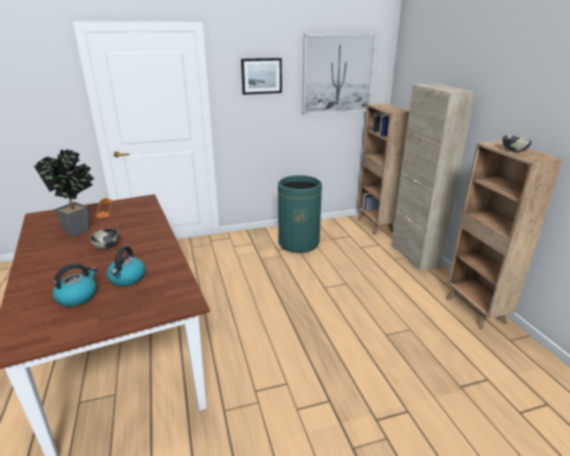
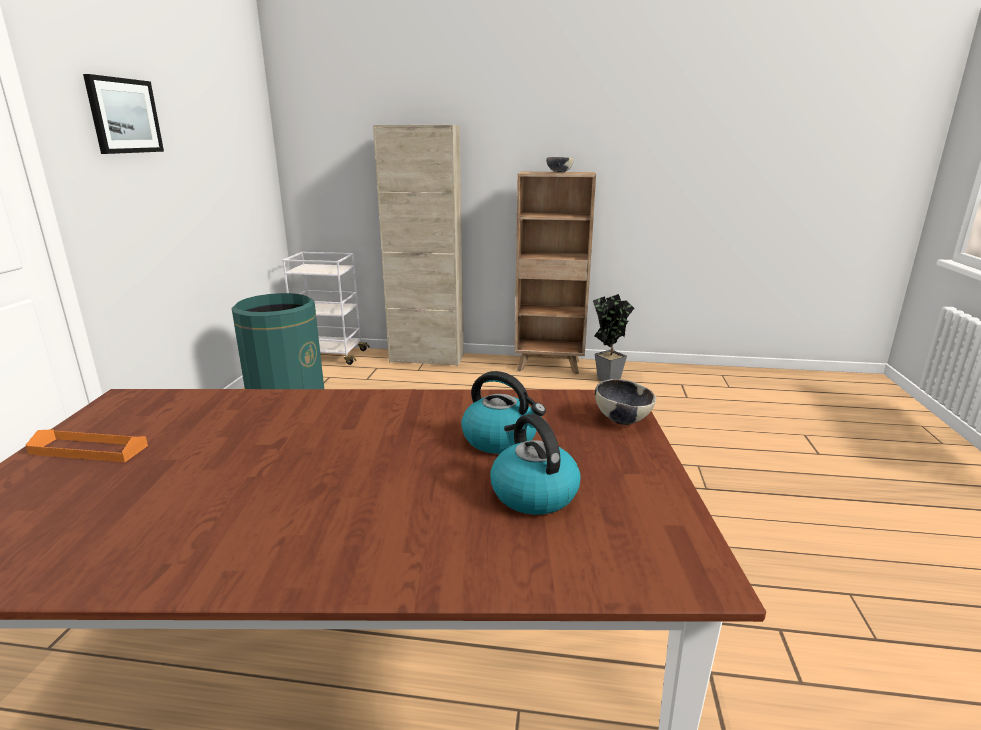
camera: 65 degrees left, 5 degrees down
(81, 231) = (178, 485): potted plant -> potted plant (607, 378)
(107, 247) = (330, 454): bowl -> bowl (622, 419)
(337, 74) = (221, 121): picture -> none
(375, 225) = (330, 356): brown bookcase -> white cart

